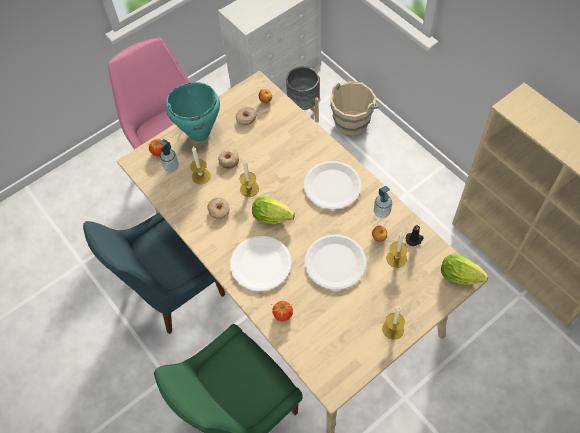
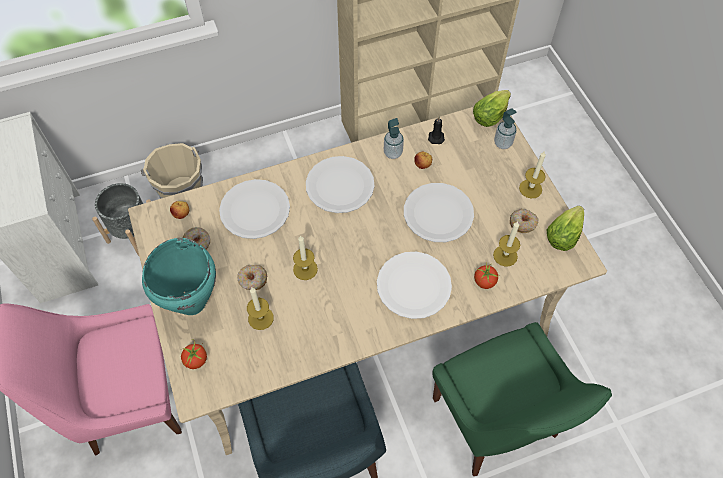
camera: 75 degrees left, 0 degrees up
(171, 166) = (228, 350): soap dispenser -> soap dispenser (502, 143)
(219, 210) = (322, 310): donut -> donut (522, 223)
(274, 217) = (357, 254): lettuce -> lettuce (564, 234)
(287, 141) = (255, 210): none -> white plate
(396, 258) = (452, 159): candle -> candle (505, 255)

